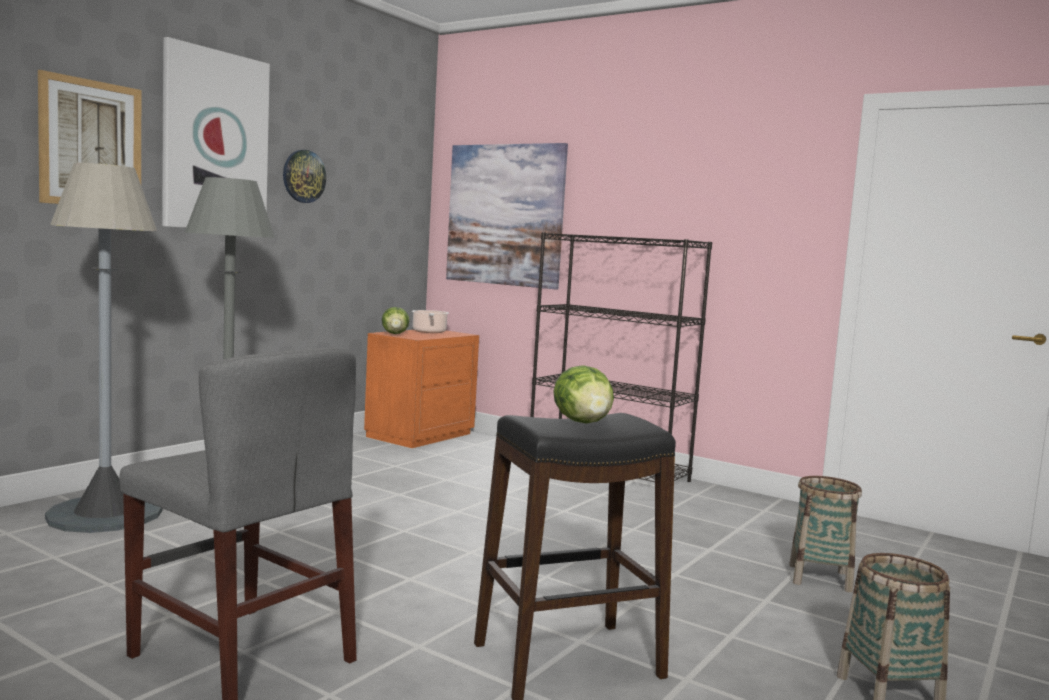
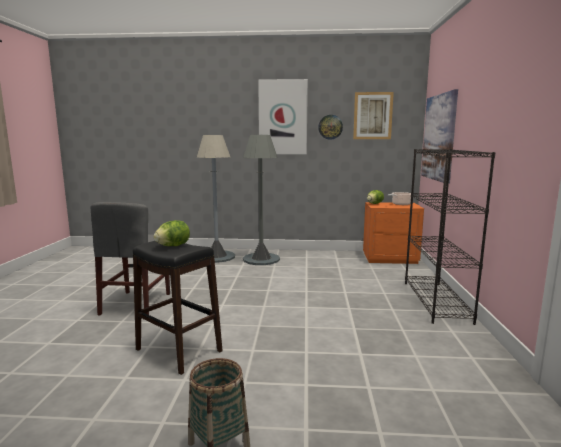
camera: 60 degrees right, 5 degrees up
(91, 144) = (232, 125): picture -> picture (372, 116)
(819, 578) = (372, 398): basket -> none

